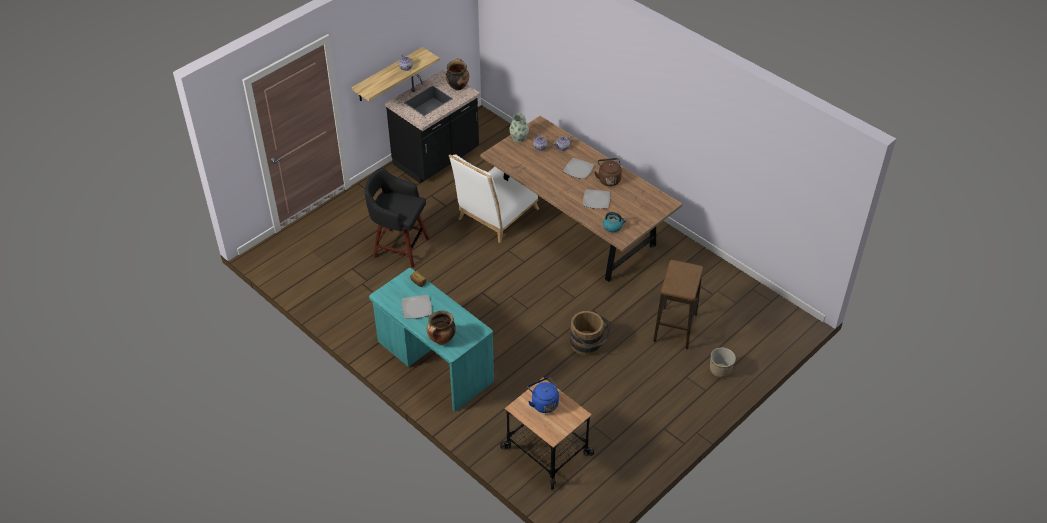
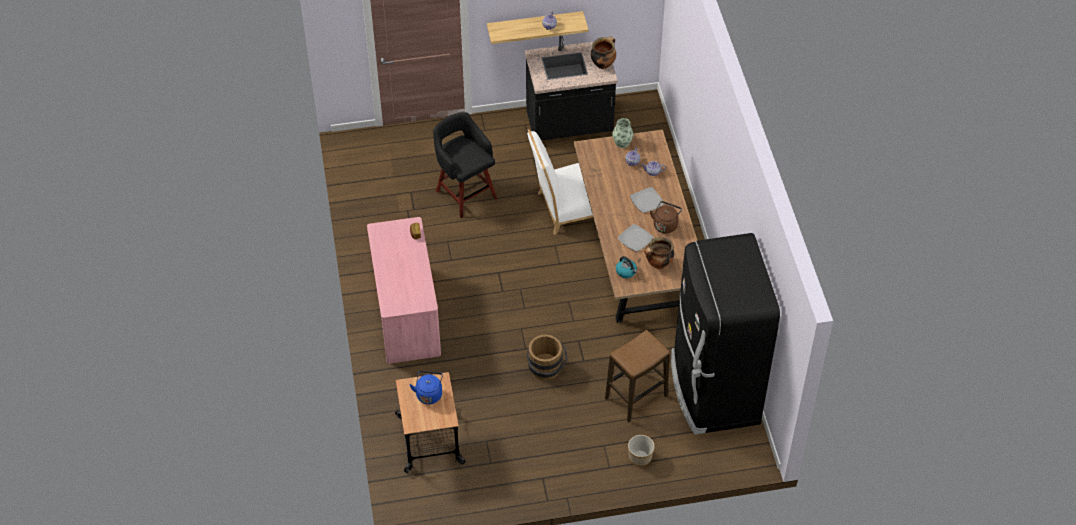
camera: 35 degrees right, 5 degrees up
(416, 308) = (394, 256): plate -> none
(433, 363) = (405, 313): turquoise desk -> pink desk
(441, 340) = (390, 294): cooking pot -> cooking pot (658, 264)
(724, 291) = (713, 390): none -> black fridge

